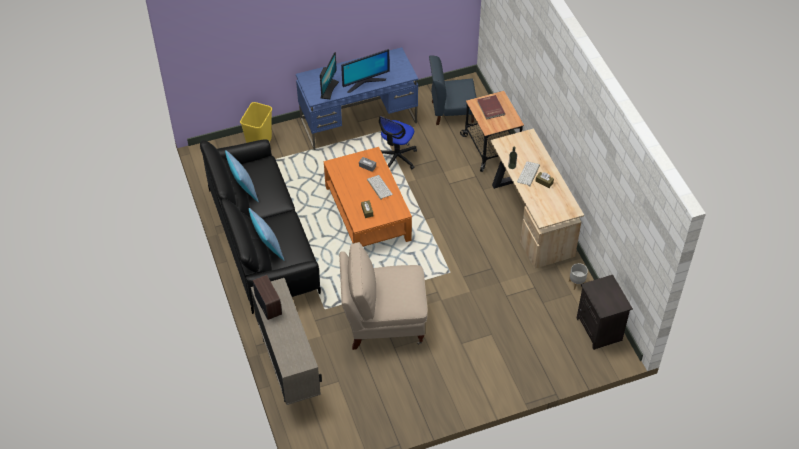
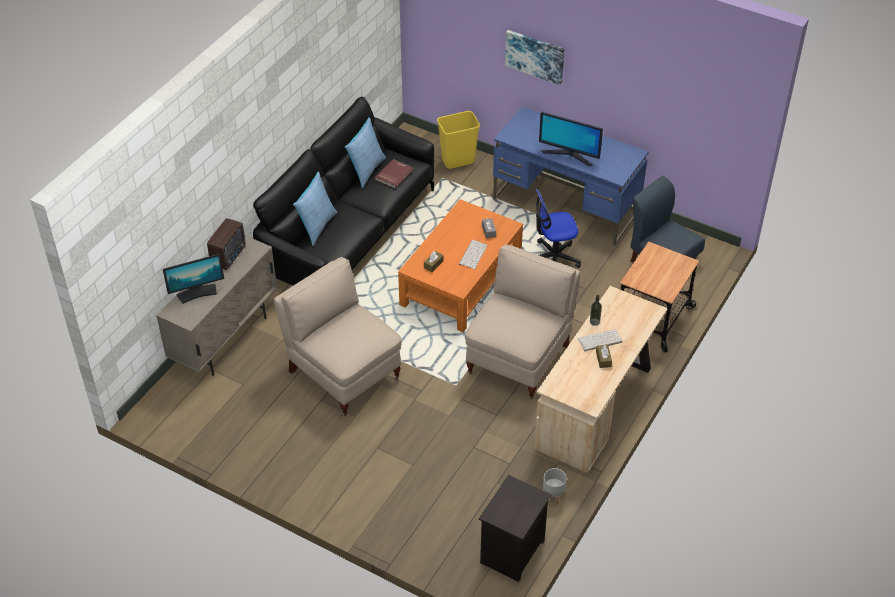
camera: 50 degrees right, 5 degrees down
(300, 31) = (535, 56): none -> picture
(328, 89) = (530, 137): monitor -> monitor (197, 293)
(459, 228) = (519, 358): none -> beige chair
(490, 108) = (661, 265): red book -> red book (393, 175)

